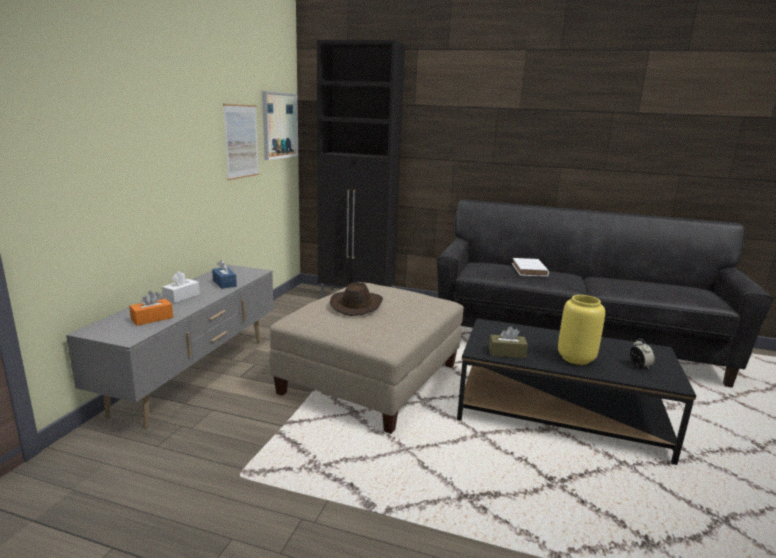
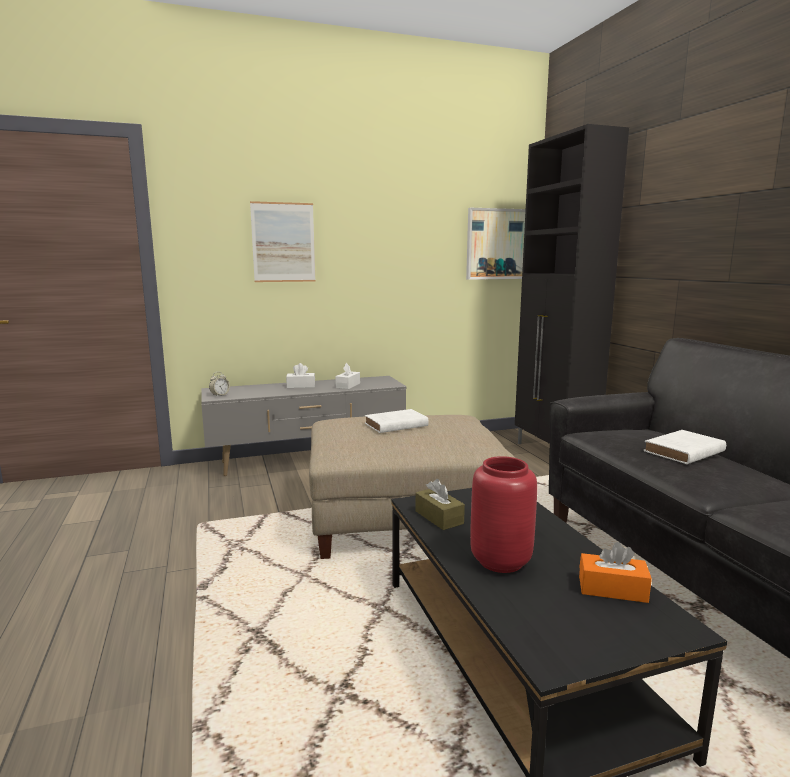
camera: 55 degrees right, 5 degrees down
(152, 318) = (251, 392): orange tissue box -> orange tissue box (612, 589)
(224, 283) = (348, 385): blue tissue box -> white tissue box
(241, 141) = (428, 258): picture -> picture (283, 242)
(356, 305) = (394, 425): brown hat -> white book
(576, 359) = (500, 561): yellow vase -> red vase
(639, 366) = (569, 616): alarm clock -> alarm clock (220, 395)

